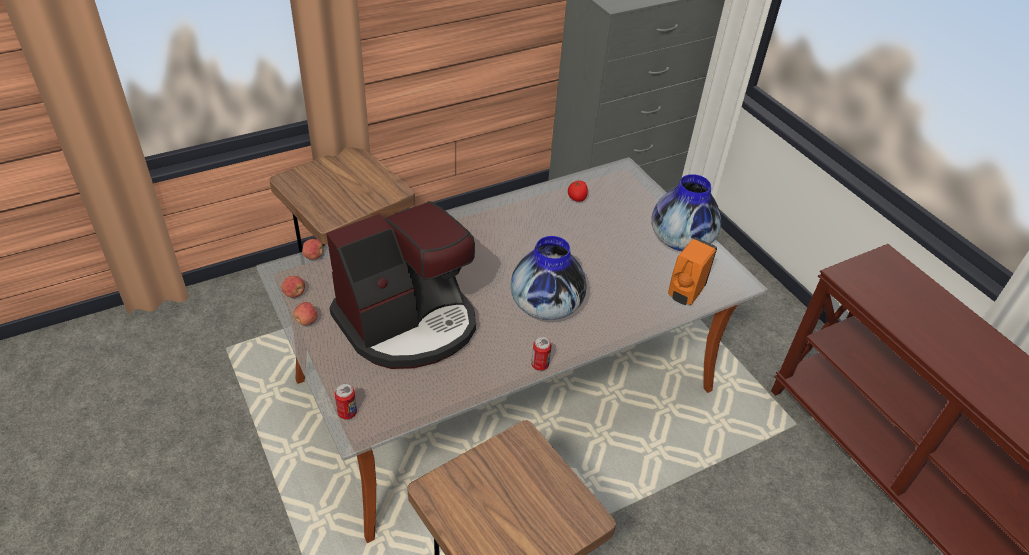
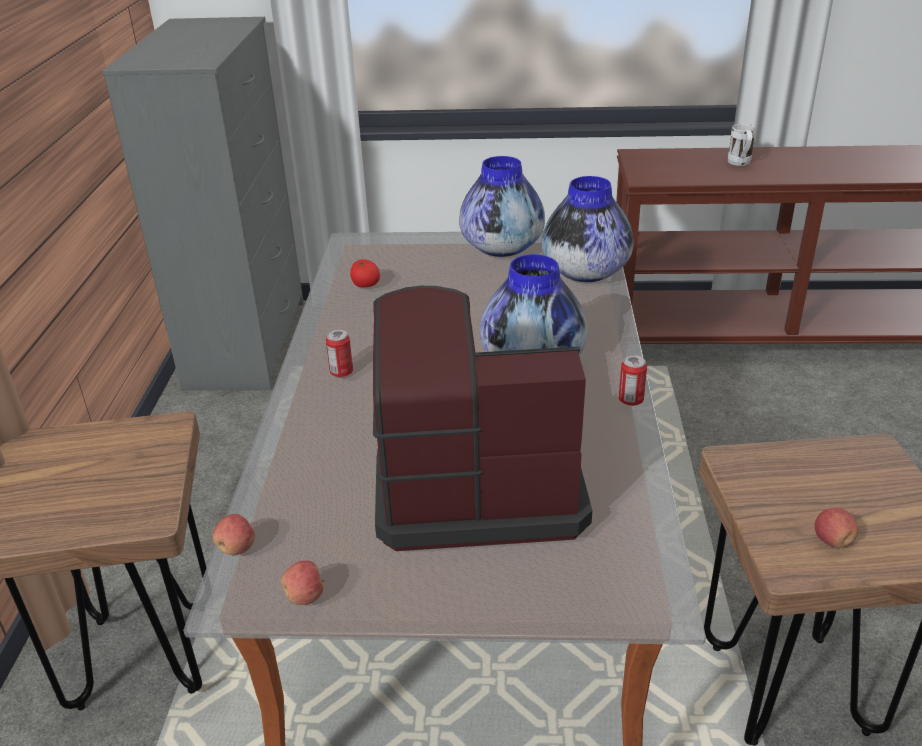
camera: 55 degrees left, 10 degrees down
(307, 321) = (383, 598): apple -> apple (832, 540)
(347, 412) = (617, 605): can -> can (341, 372)
(408, 323) = (475, 488): coffee machine -> coffee machine turned 90 degrees counterclockwise
(685, 293) = (585, 273): orange soap dispenser -> vase
(942, 327) = (740, 164): none -> white mug

